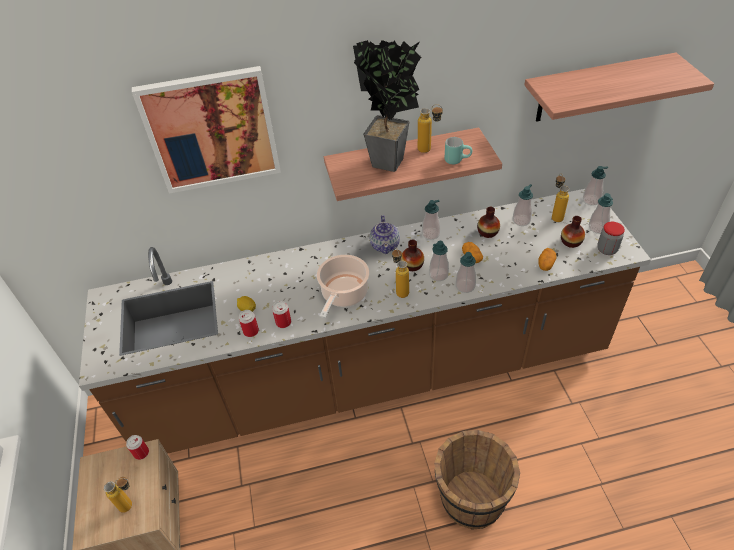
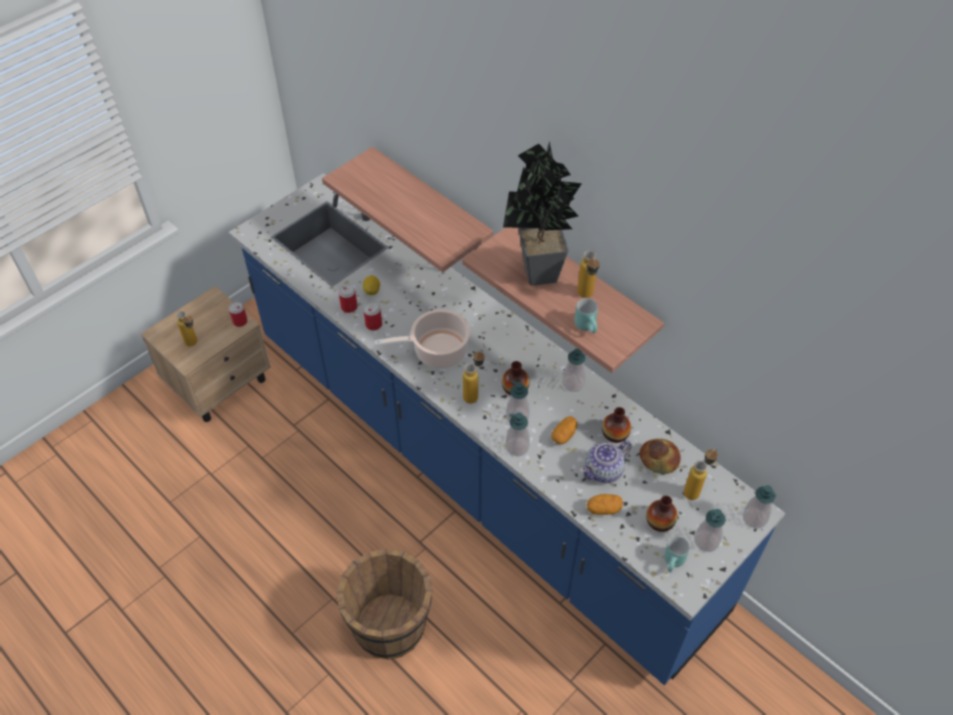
camera: 55 degrees right, 5 degrees up
(211, 130) = (433, 121): picture -> none
(374, 376) = (476, 468): brown counter -> blue counter
(385, 245) = (527, 352): teapot -> teapot (604, 470)
(521, 220) = (659, 458): soap dispenser -> bread
(596, 88) = (806, 397): shelf -> shelf (431, 206)
(607, 249) = (674, 563): jar -> turquoise mug

